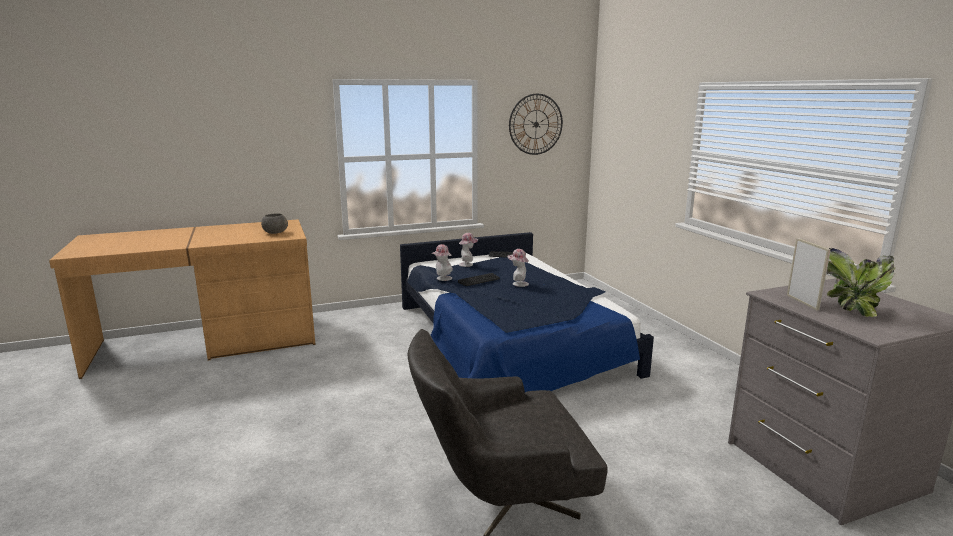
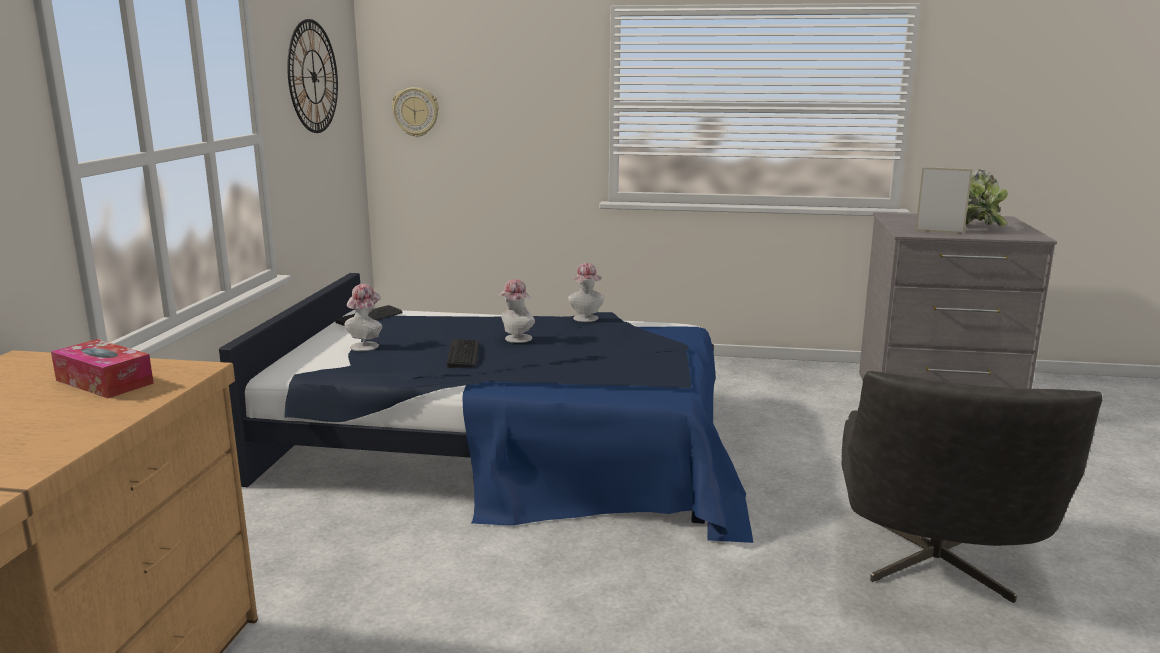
camera: 60 degrees left, 0 degrees up
(275, 233) = (104, 382): grey bowl -> tissue box
(442, 278) = (412, 372): hat -> hat (586, 319)
(609, 147) = (416, 112): none -> wall clock

